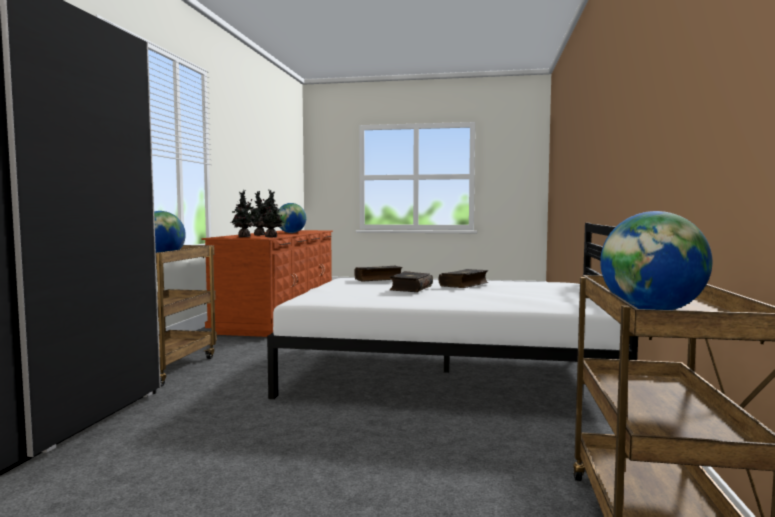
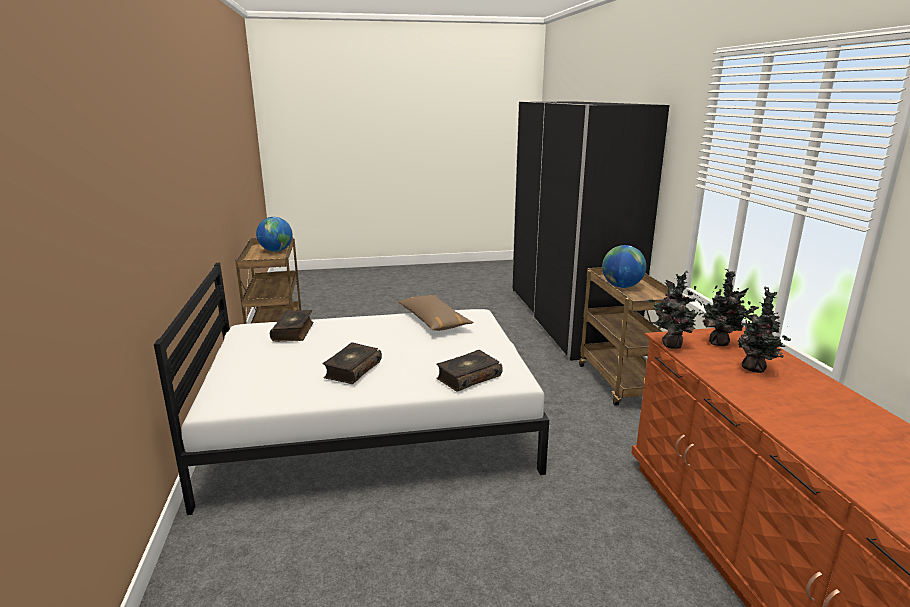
camera: 160 degrees right, 15 degrees up
(291, 233) = (822, 434): globe -> none
(361, 299) = (433, 321): none -> brown pillow
(410, 289) = (408, 350): book -> book (294, 332)

